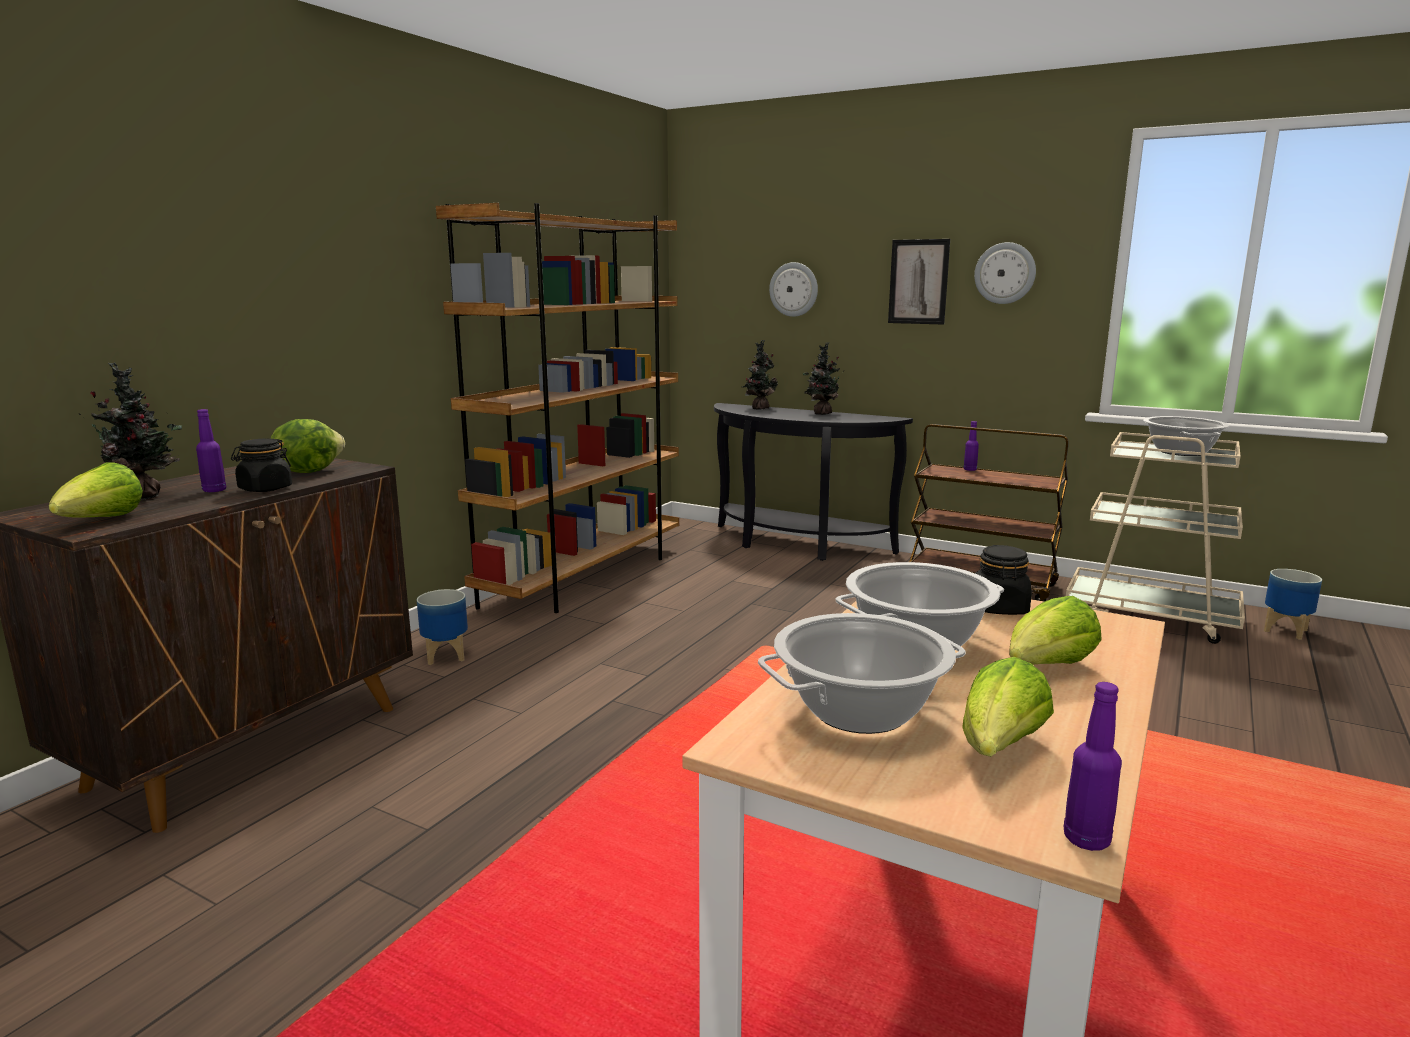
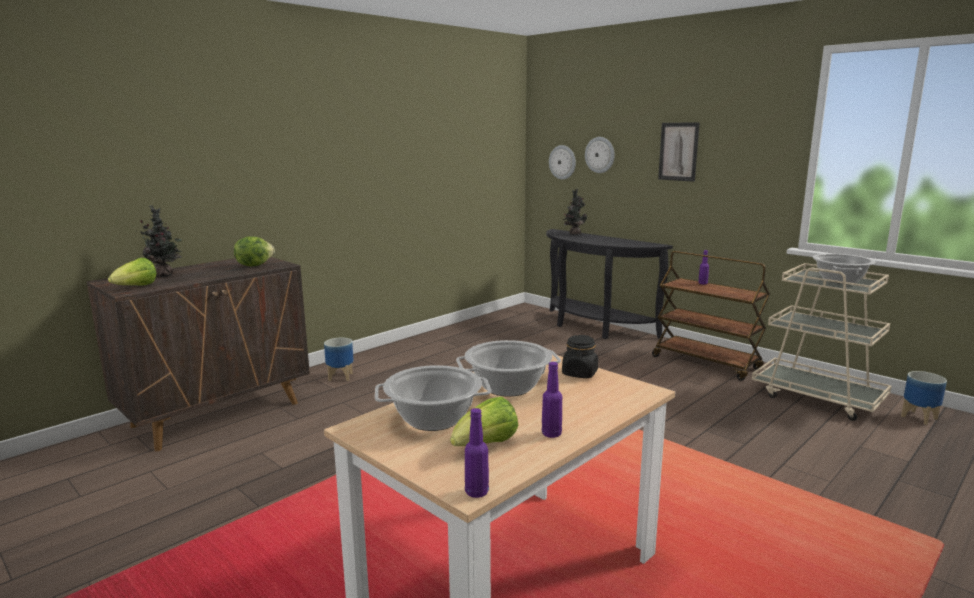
camera: 15 degrees right, 0 degrees up
(214, 490) = (200, 274): purple bottle -> purple bottle (551, 434)
(265, 489) = (224, 274): black jar -> none
(584, 577) = (445, 337): brown bookcase -> none
(820, 413) = (611, 239): potted plant -> none
(1005, 273) = (735, 147): wall clock -> wall clock (562, 162)
(1047, 668) = (565, 409): lettuce -> none

